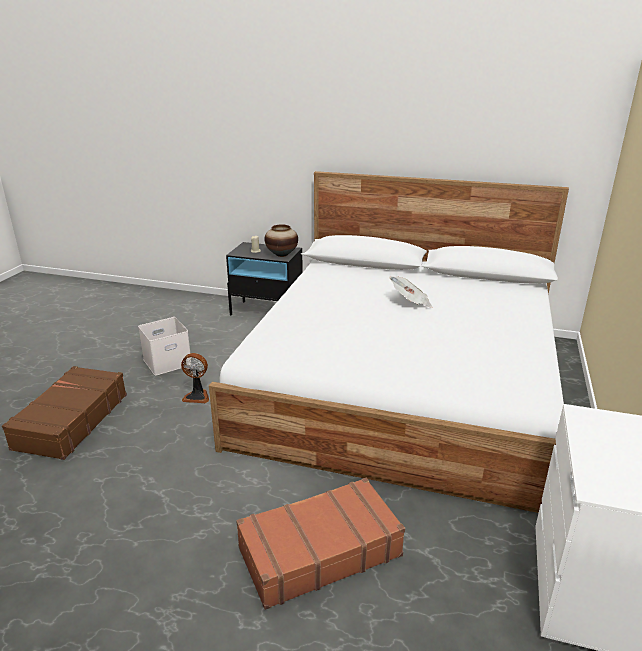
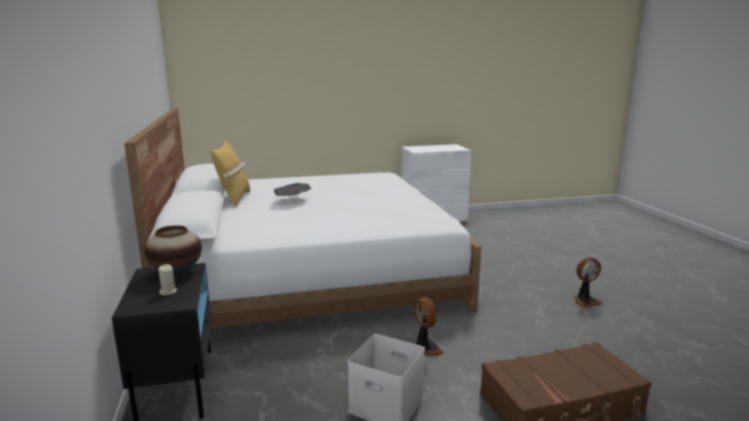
camera: 120 degrees left, 10 degrees down
(131, 553) = (585, 301): none -> fan
(319, 551) = (495, 259): brown suitcase -> none
(441, 281) = (233, 199): none -> yellow pillow

